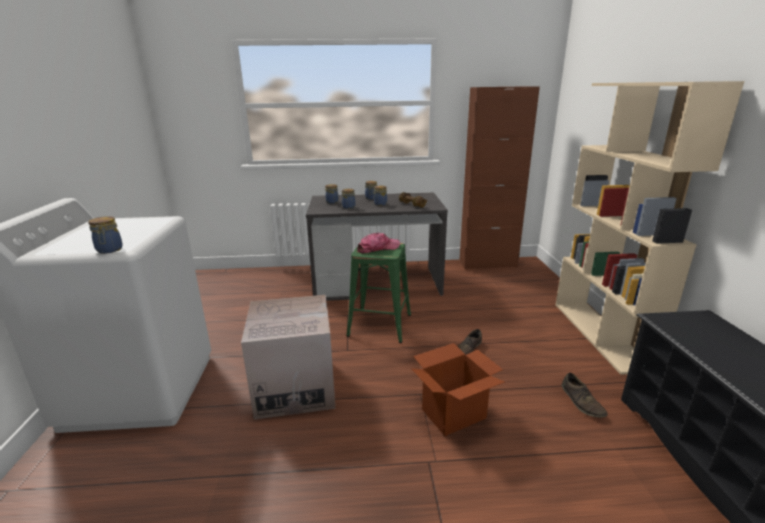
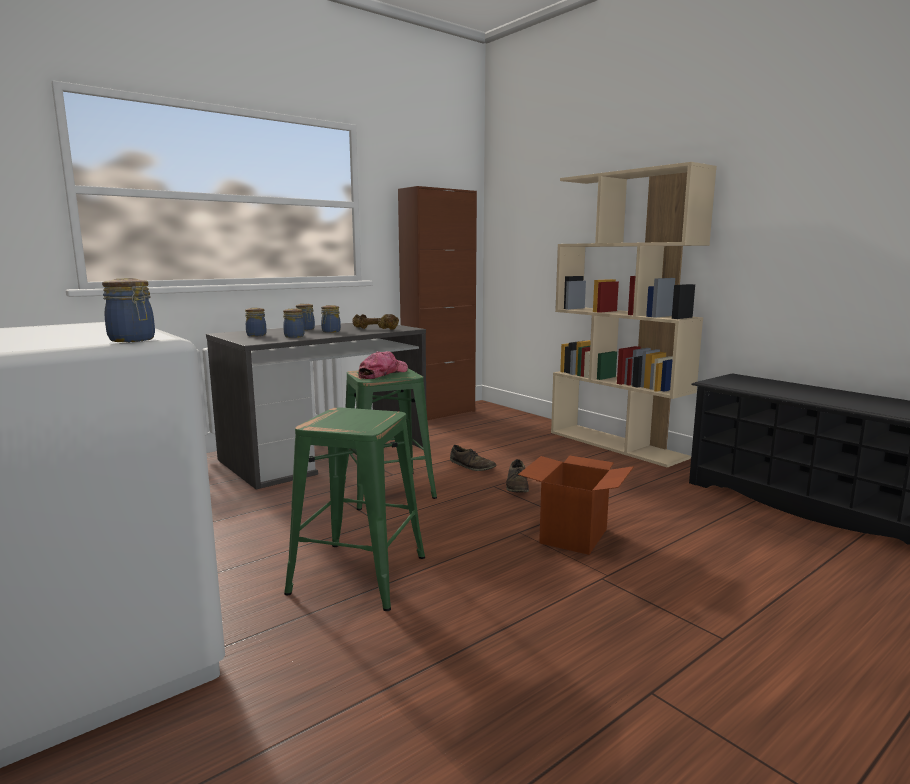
camera: 35 degrees left, 10 degrees down
(295, 387) = (360, 574): cardboard box -> green stool
(582, 402) = (664, 493): brown shoe -> brown shoe (472, 466)

